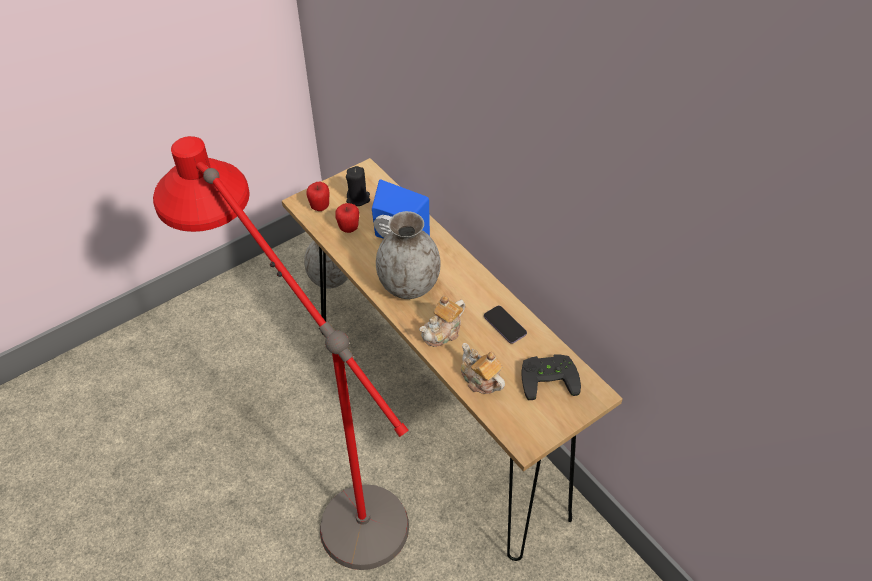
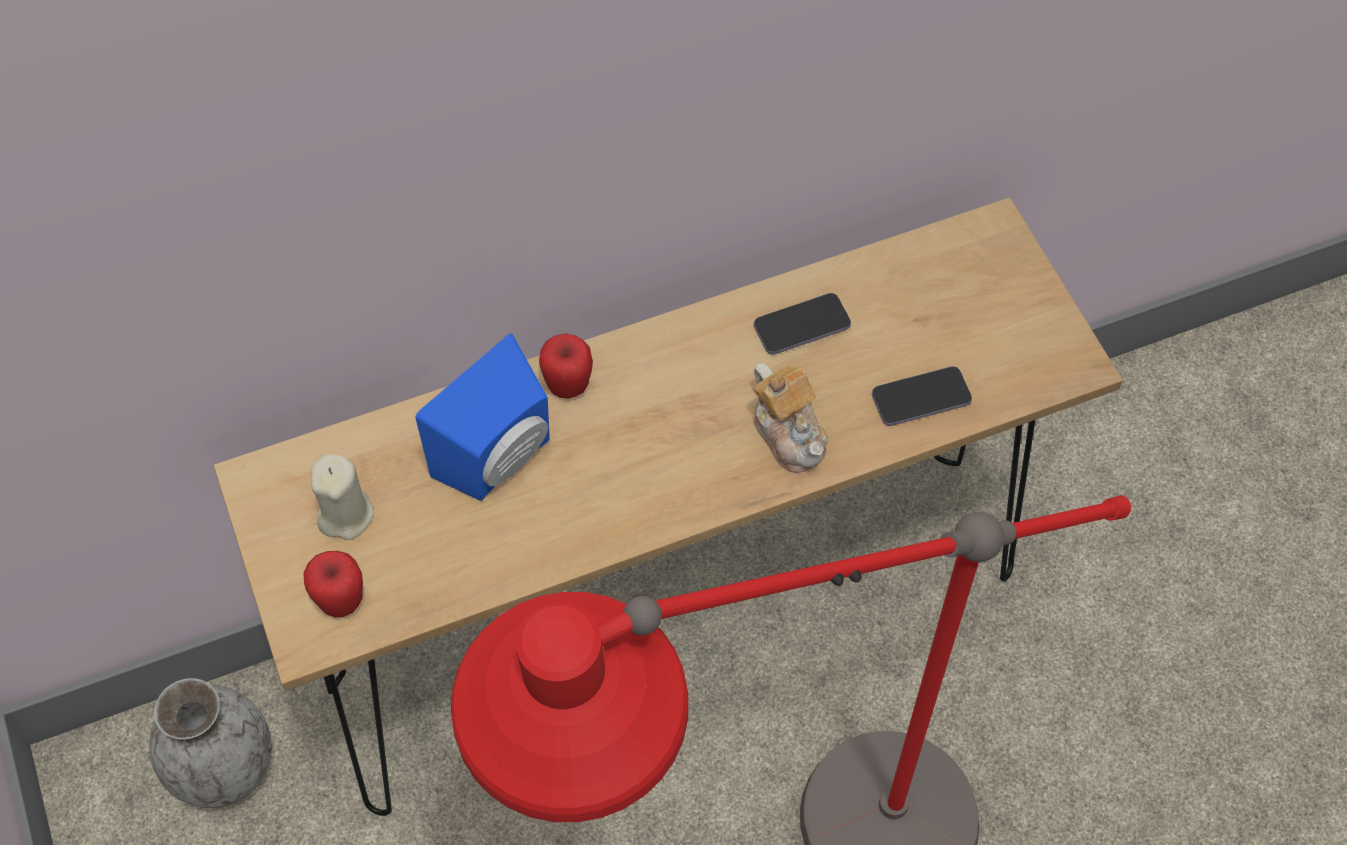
camera: 75 degrees left, 10 degrees up
(349, 228) = (435, 551): apple -> apple (568, 385)
(358, 198) = (345, 514): black candle -> beige candle
(408, 286) = (647, 468): grey vase -> none
(480, 379) = (921, 398): teapot -> phone
(548, 377) = (939, 290): black game controller -> none

